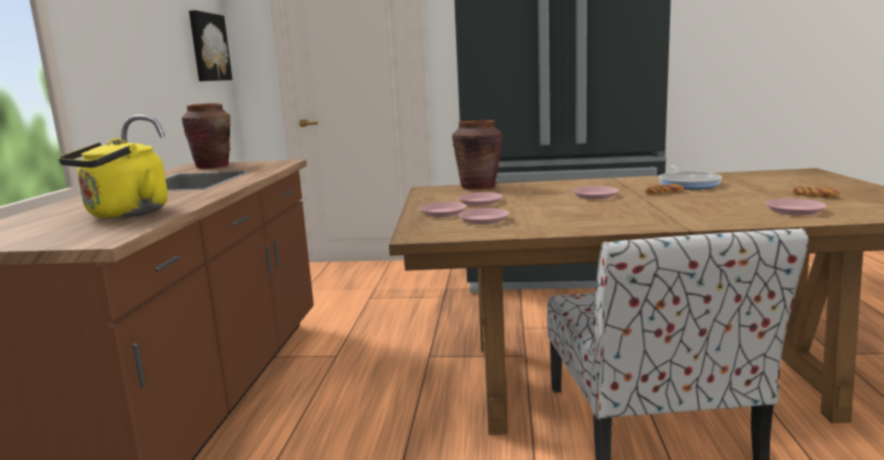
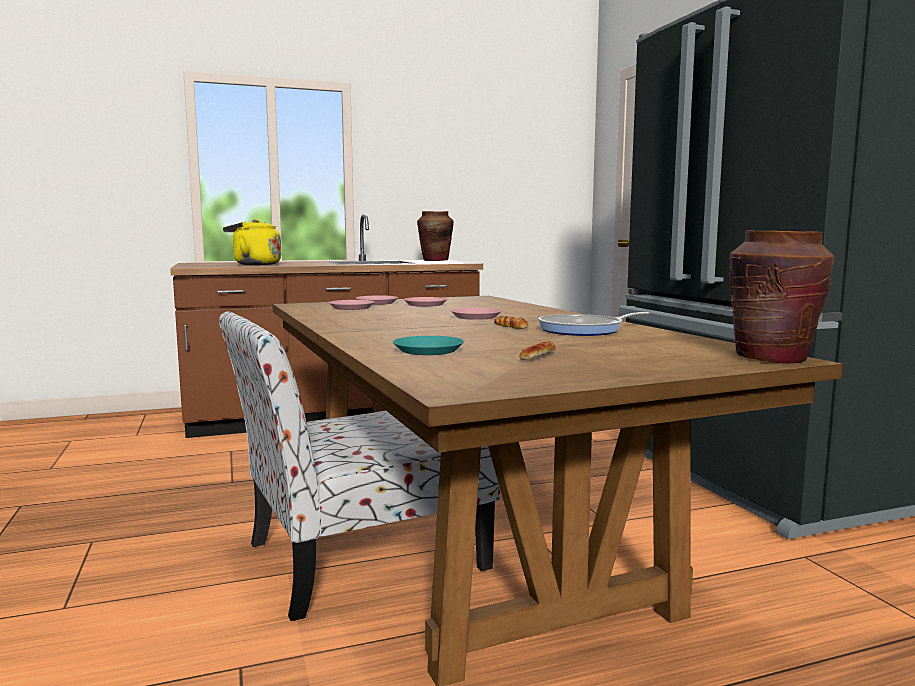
camera: 65 degrees right, 5 degrees down
(208, 47) = (554, 168): picture -> none
(478, 187) = (498, 301): brown vase -> brown vase (772, 358)
(795, 211) = (428, 350): pink plate -> turquoise plate

